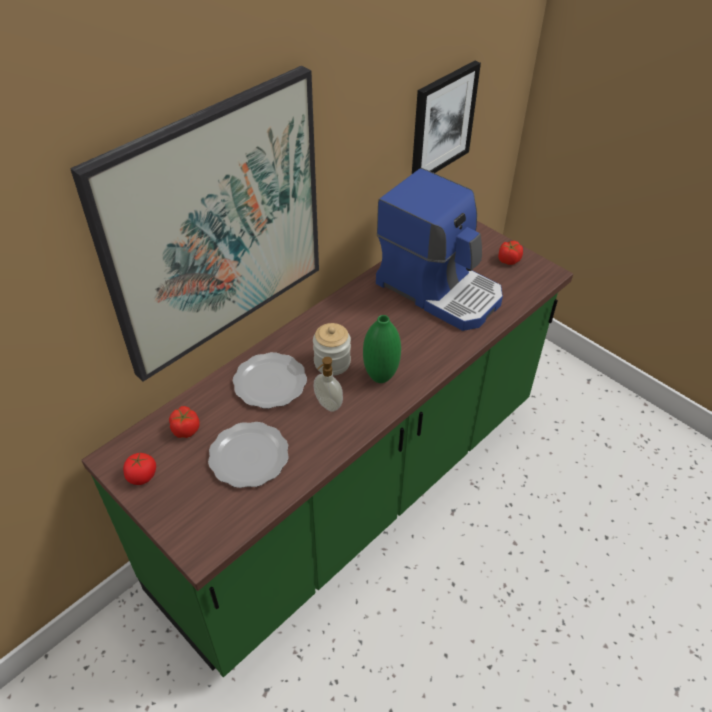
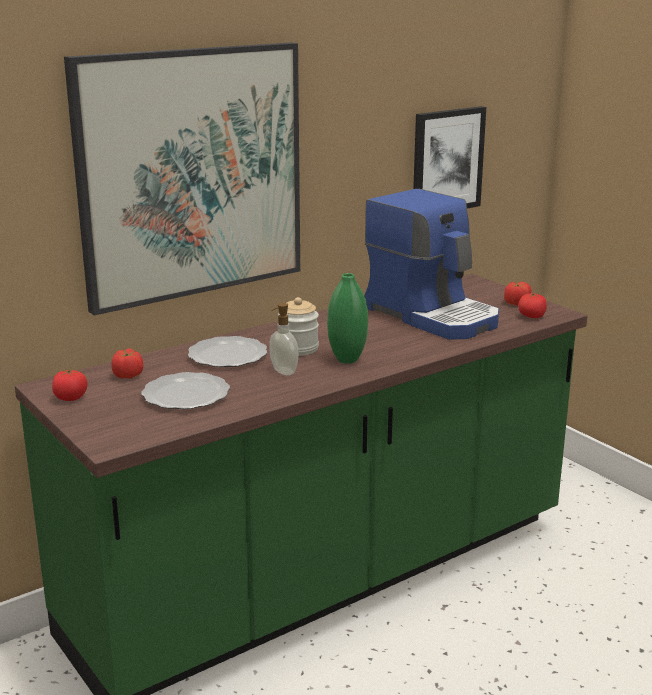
camera: 10 degrees right, 25 degrees down
(526, 282) = (532, 316): none -> tomato

